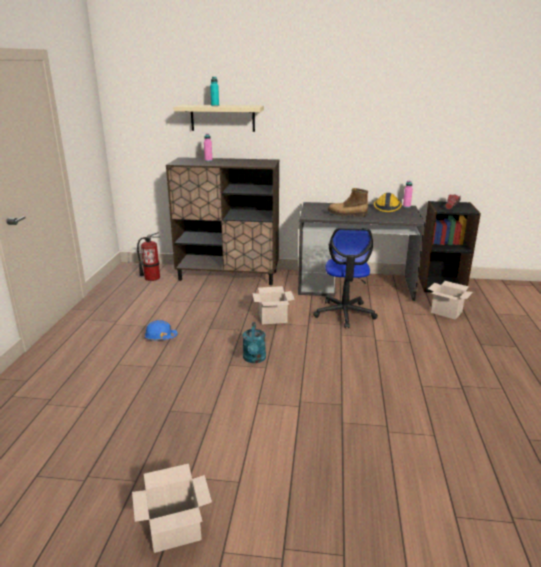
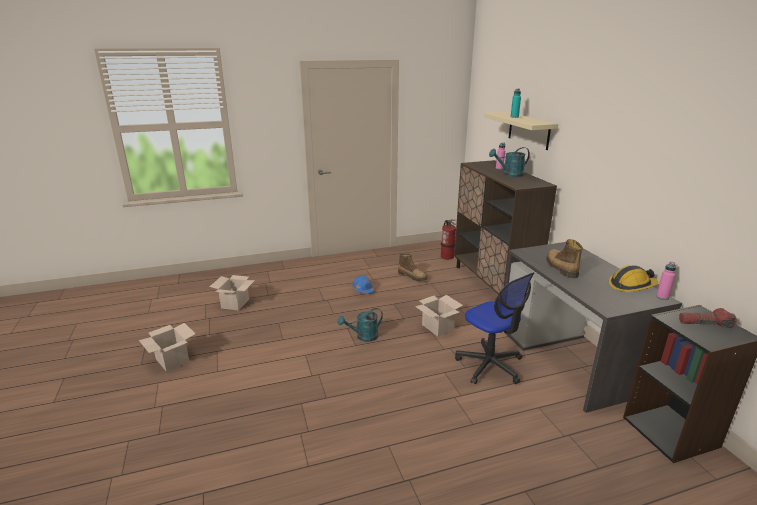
camera: 65 degrees right, 0 degrees up
(168, 304) = (412, 277): none -> boot
(231, 161) = (509, 174): none -> turquoise watering can
(344, 314) = (490, 365): office chair -> office chair turned 105 degrees counterclockwise
(447, 312) = (586, 448): cardboard box -> cardboard box (235, 304)

